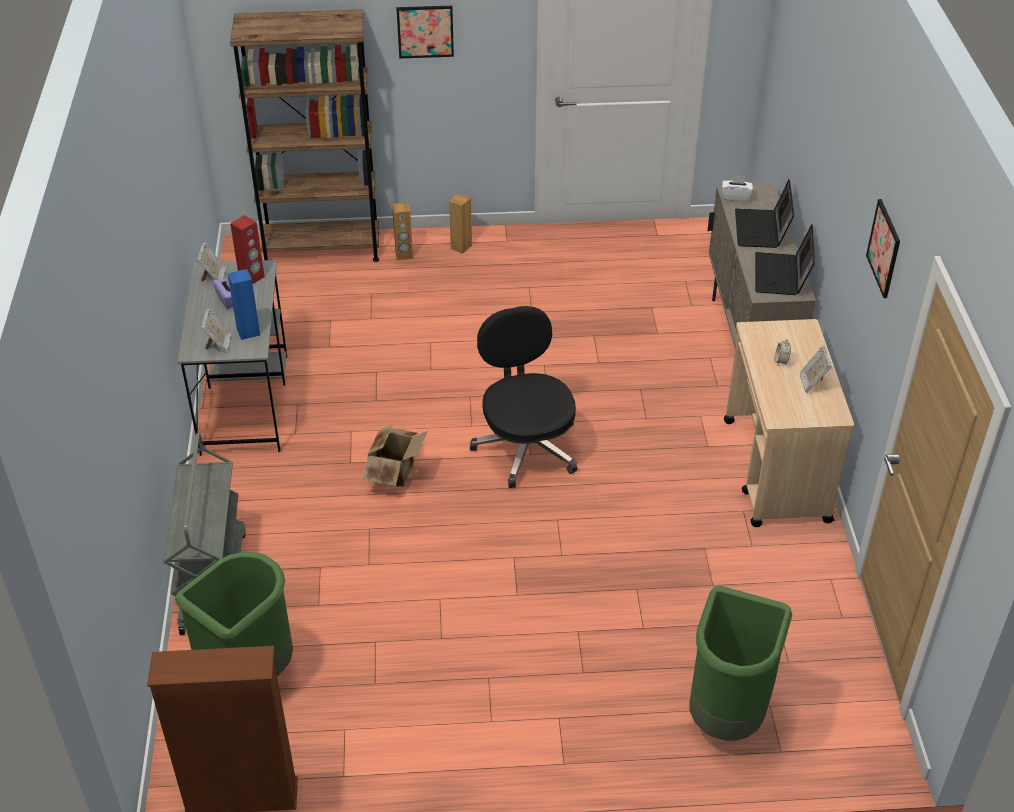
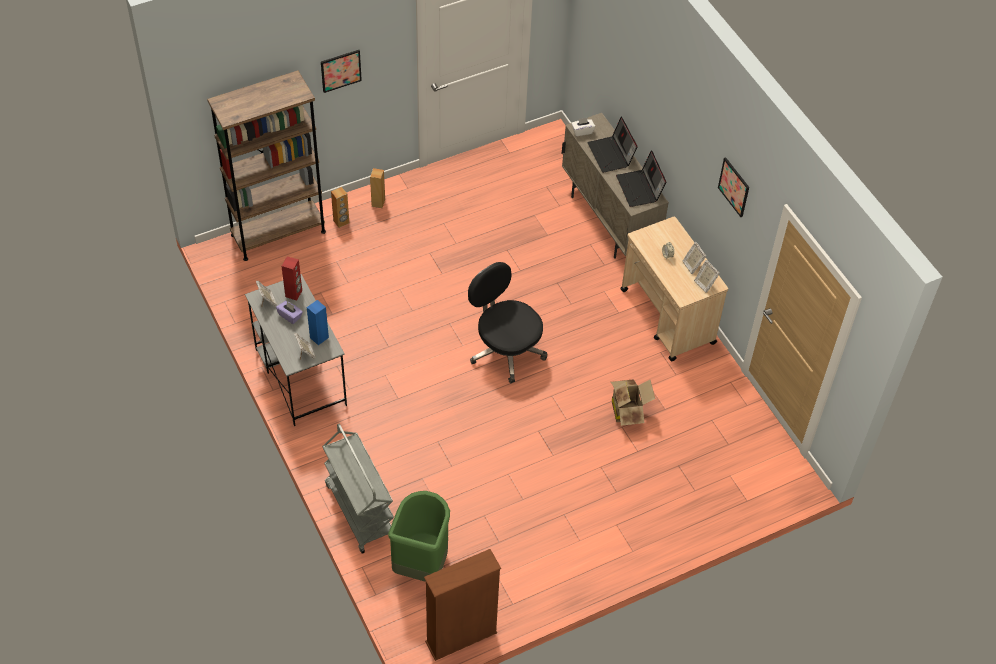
camera: 25 degrees left, 10 degrees up
(396, 472) = (432, 396): cardboard box -> cardboard box (628, 410)
(727, 714) = (709, 488): green trash can -> none
(819, 409) = (704, 284): none -> picture frame

